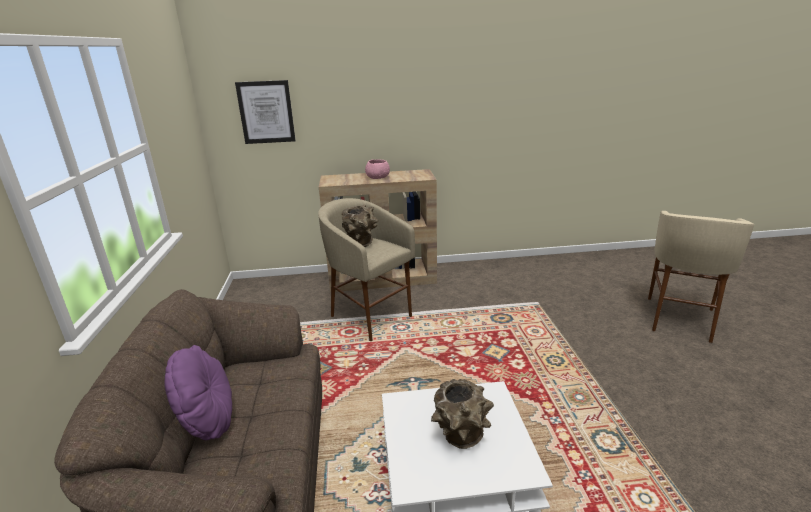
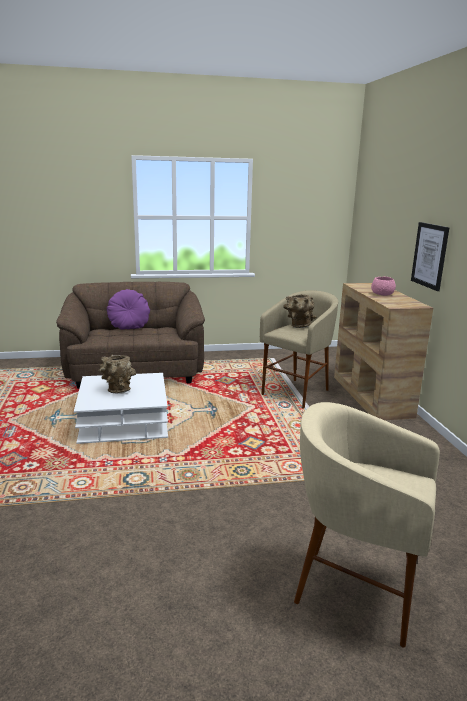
camera: 85 degrees right, 5 degrees down
(266, 112) = (373, 220): picture -> picture (430, 255)

